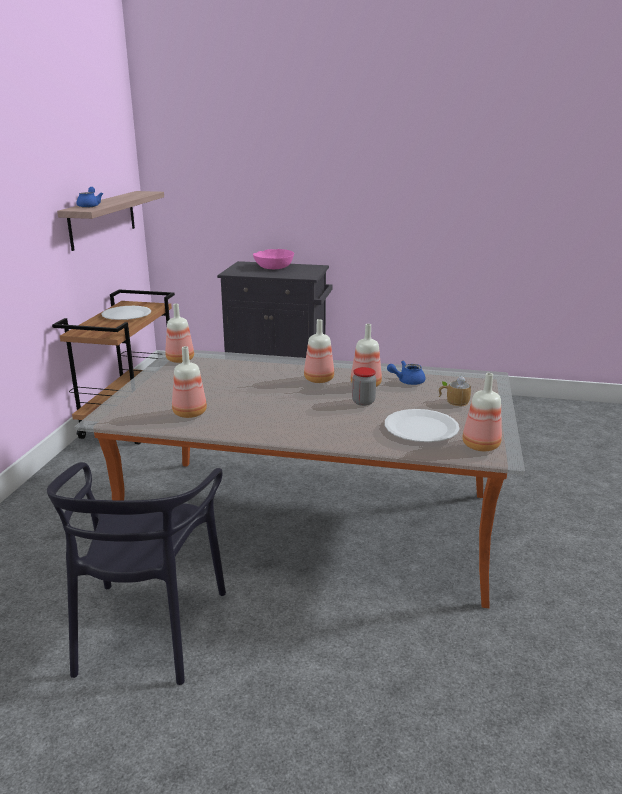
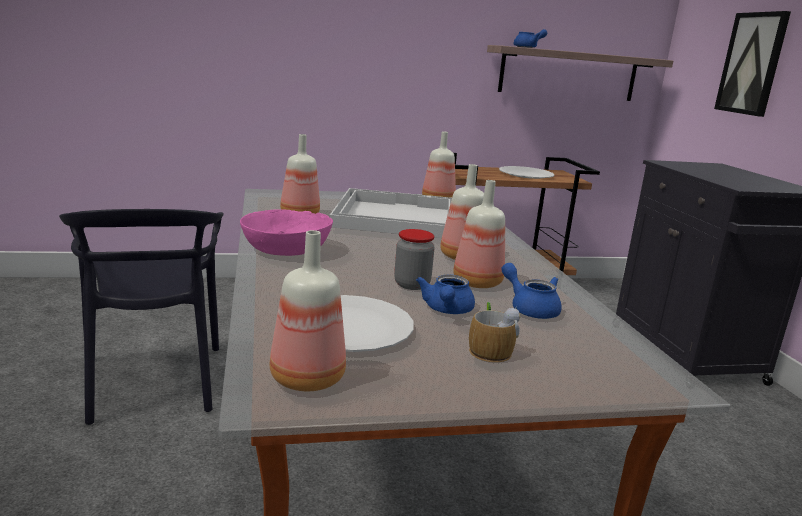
camera: 65 degrees right, 5 degrees down
(148, 629) = (152, 381): black chair -> black chair turned 90 degrees counterclockwise
(216, 381) = (396, 216): none -> white tray
(235, 190) = (752, 64): none -> picture
(273, 267) = (738, 174): pink bowl -> pink bowl (285, 249)
(404, 401) = (446, 310): none -> blue teapot

